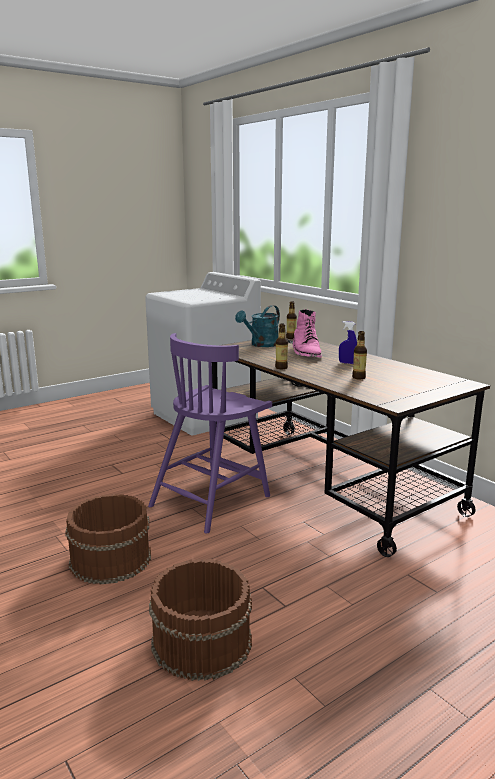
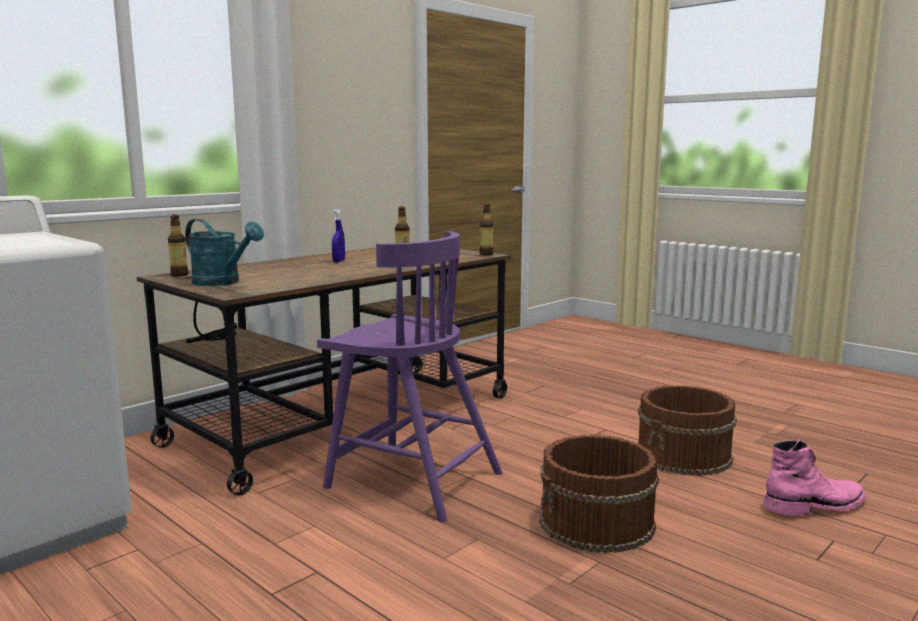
camera: 100 degrees left, 5 degrees down
(281, 367) = (365, 274): bottle -> bottle (486, 254)
(306, 352) = (281, 270): pink boot -> pink boot (815, 506)

